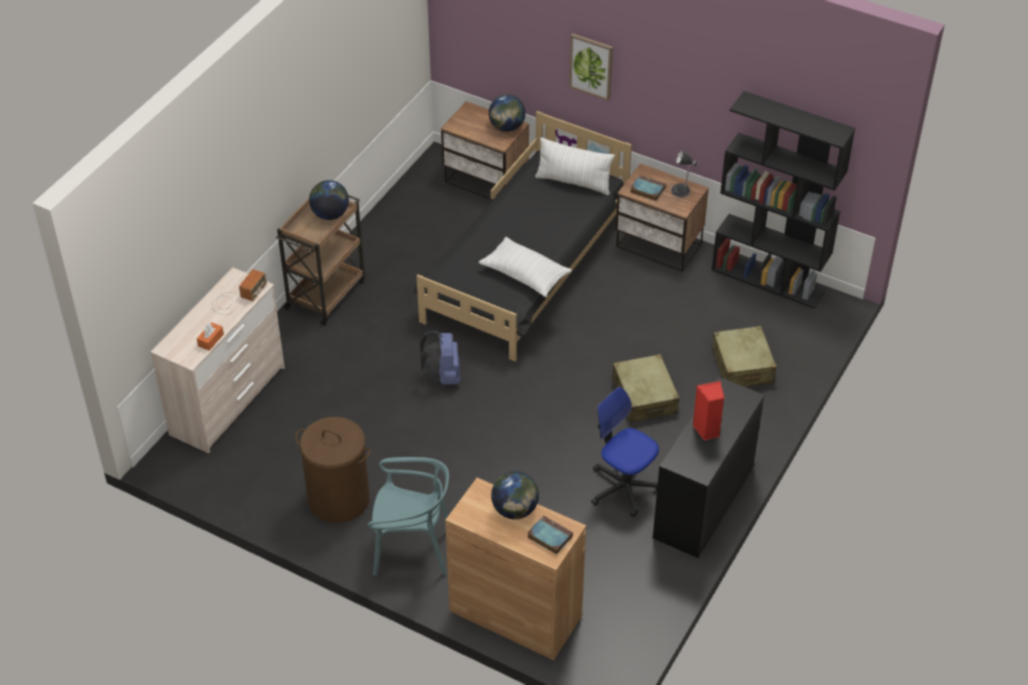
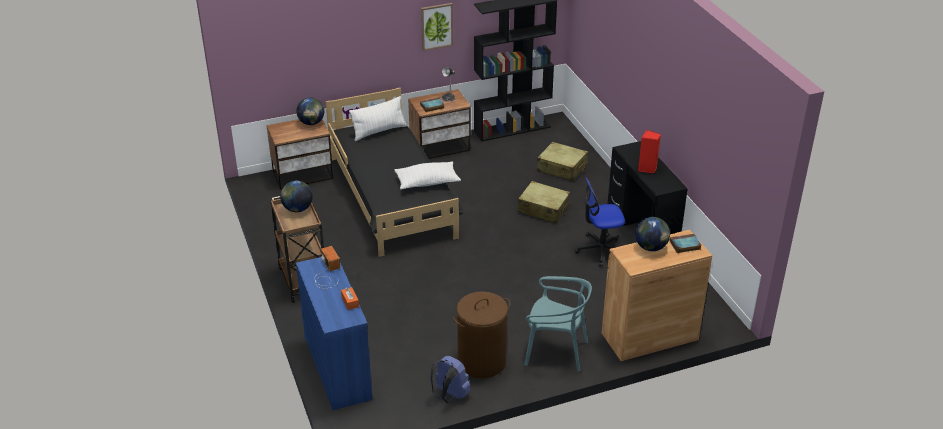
camera: 50 degrees left, 10 degrees down
(228, 402) = (338, 368): beige dresser -> blue dresser
(412, 548) = (556, 351): turquoise chair -> turquoise chair turned 60 degrees clockwise
(443, 376) = (435, 269): blue backpack -> blue backpack (449, 395)
(591, 66) = (361, 44): picture -> picture (436, 26)

